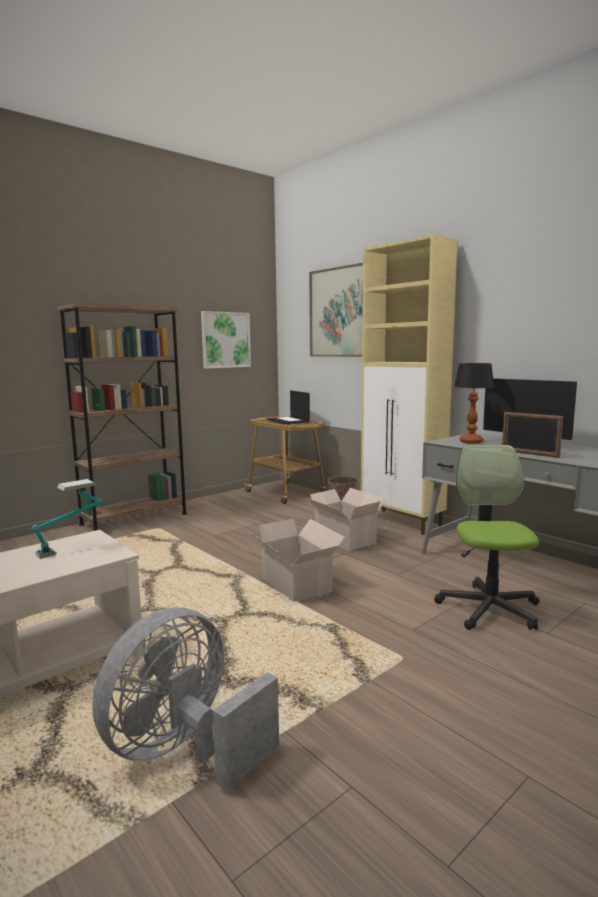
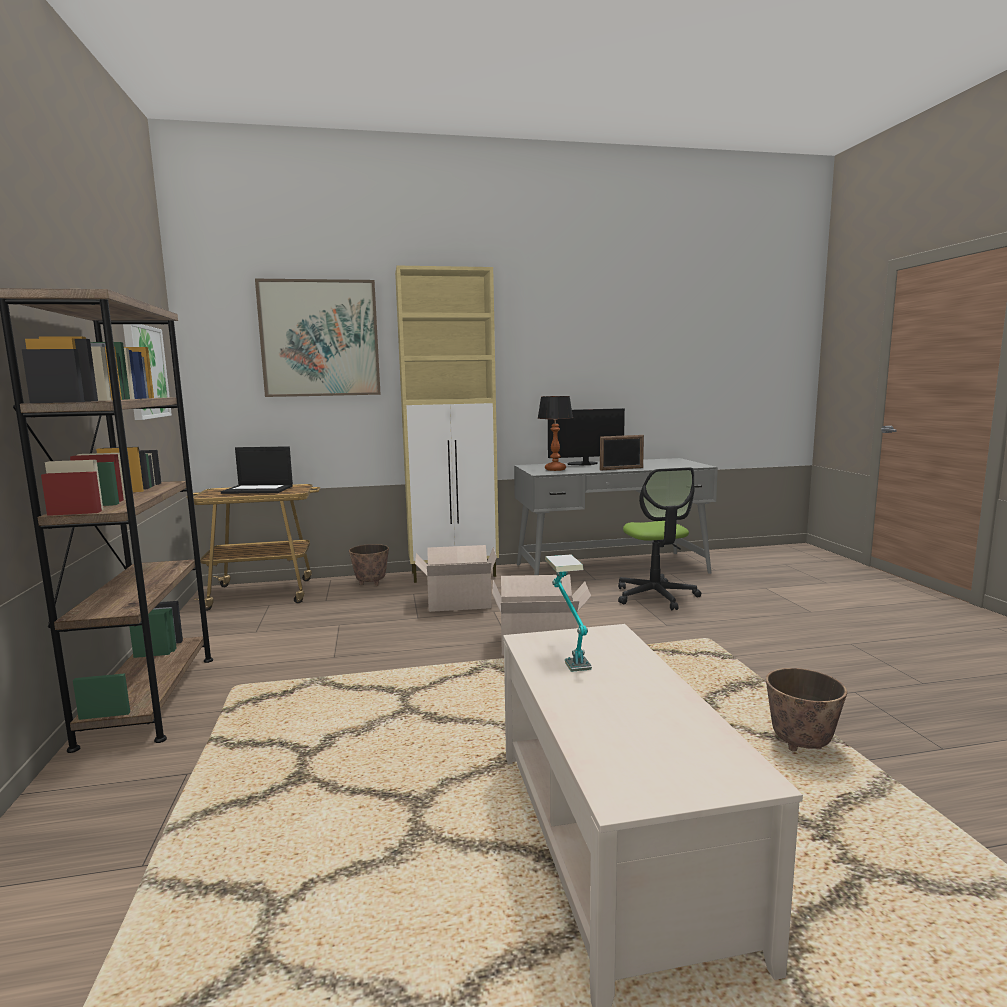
camera: 60 degrees left, 0 degrees up
(184, 750) = (801, 745): grey fan -> planter
(489, 609) = (655, 596): office chair -> office chair turned 135 degrees counterclockwise

